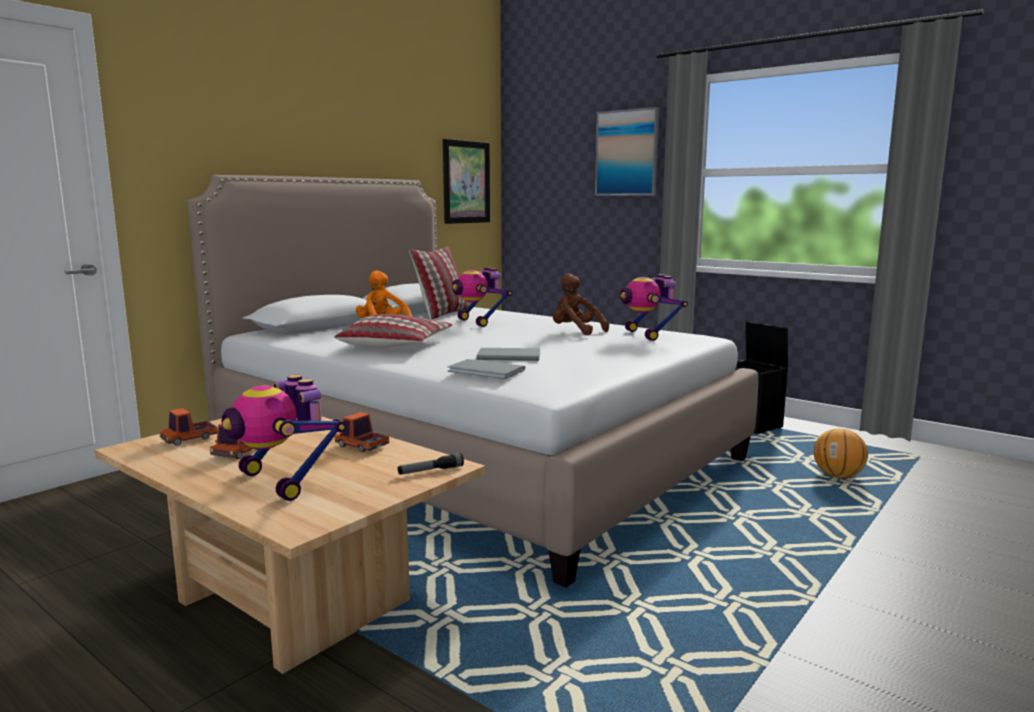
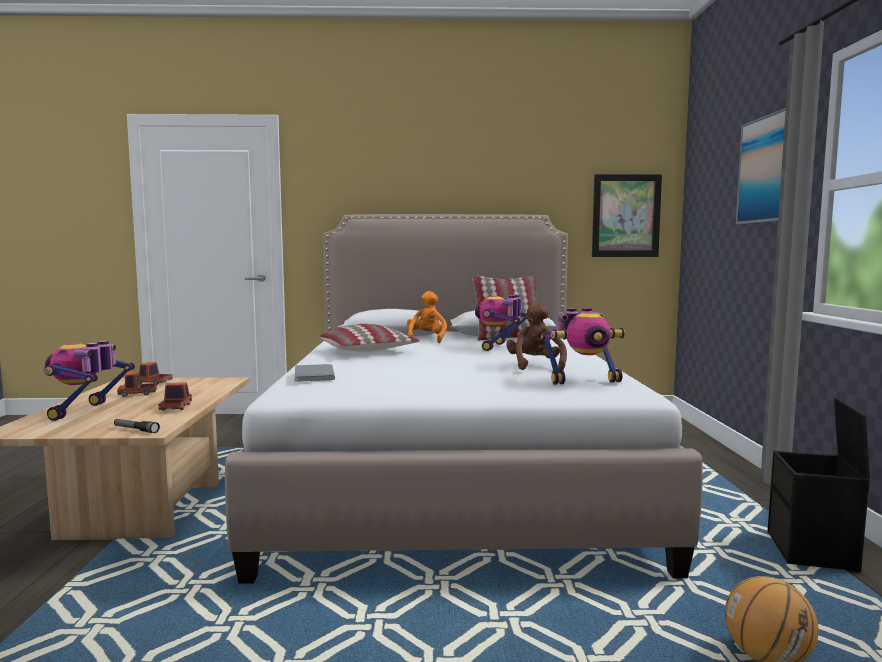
camera: 50 degrees right, 5 degrees down
(507, 356) = (376, 369): grey book -> none
(648, 335) = (583, 381): toy robot -> toy robot turned 135 degrees counterclockwise

